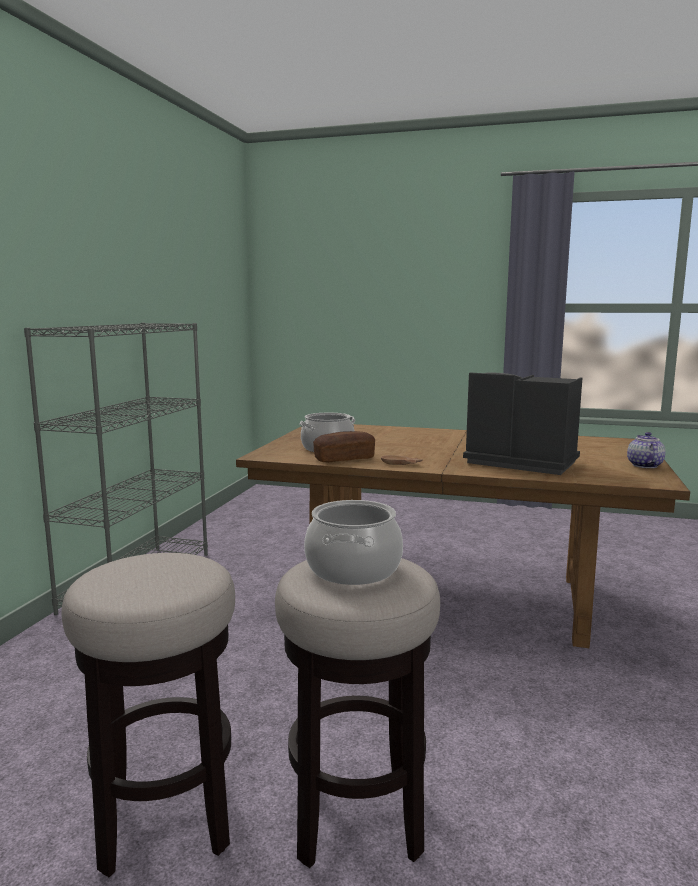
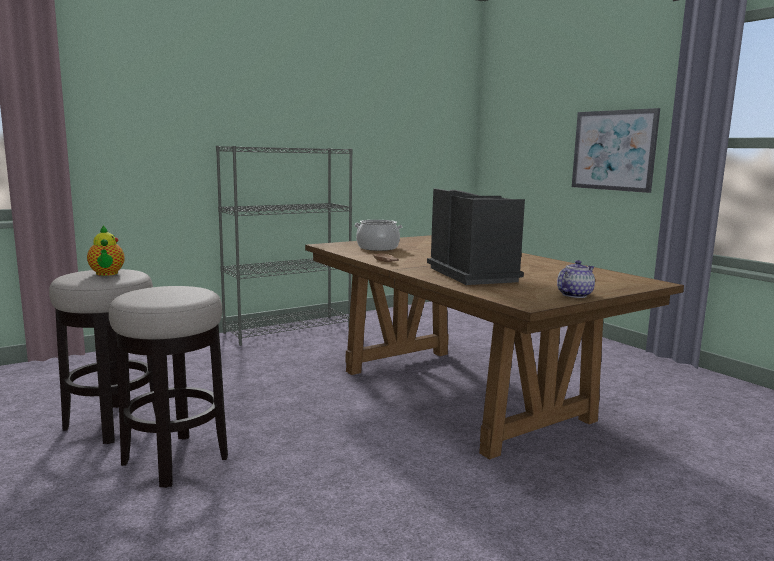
camera: 40 degrees right, 0 degrees up
(163, 572) = (107, 274): none -> teapot
(344, 459) = (364, 253): bread -> none
(354, 569) = (169, 291): cooking pot -> none
(437, 315) = (613, 150): none -> picture

